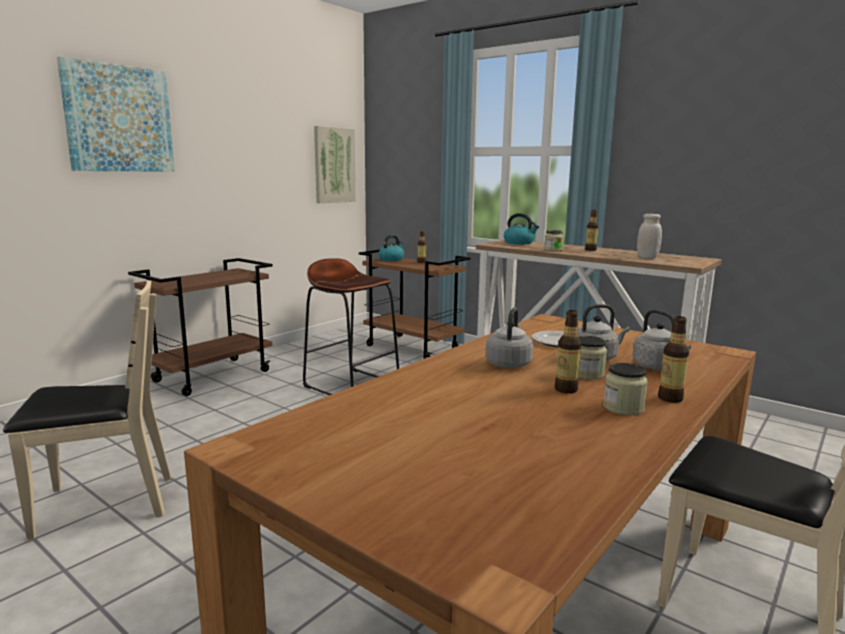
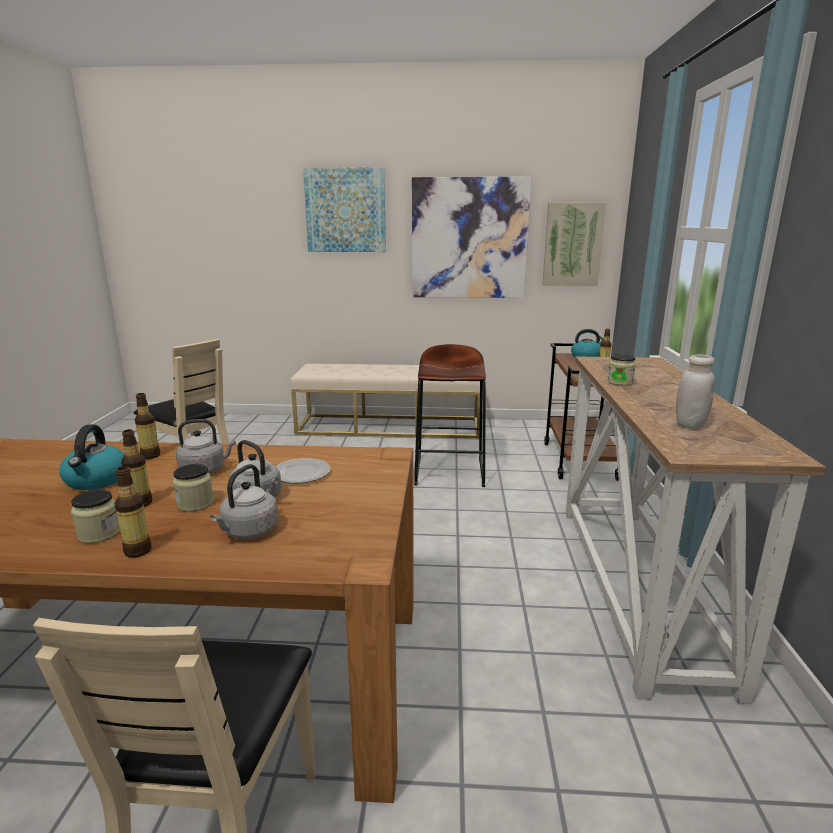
camera: 55 degrees right, 5 degrees up
(213, 376) = (389, 426): brown cart -> beige bench
(254, 158) = (469, 239): none -> picture
(519, 243) = (637, 364): kettle -> kettle (97, 480)
(590, 250) = (674, 394): bottle -> bottle (150, 456)

